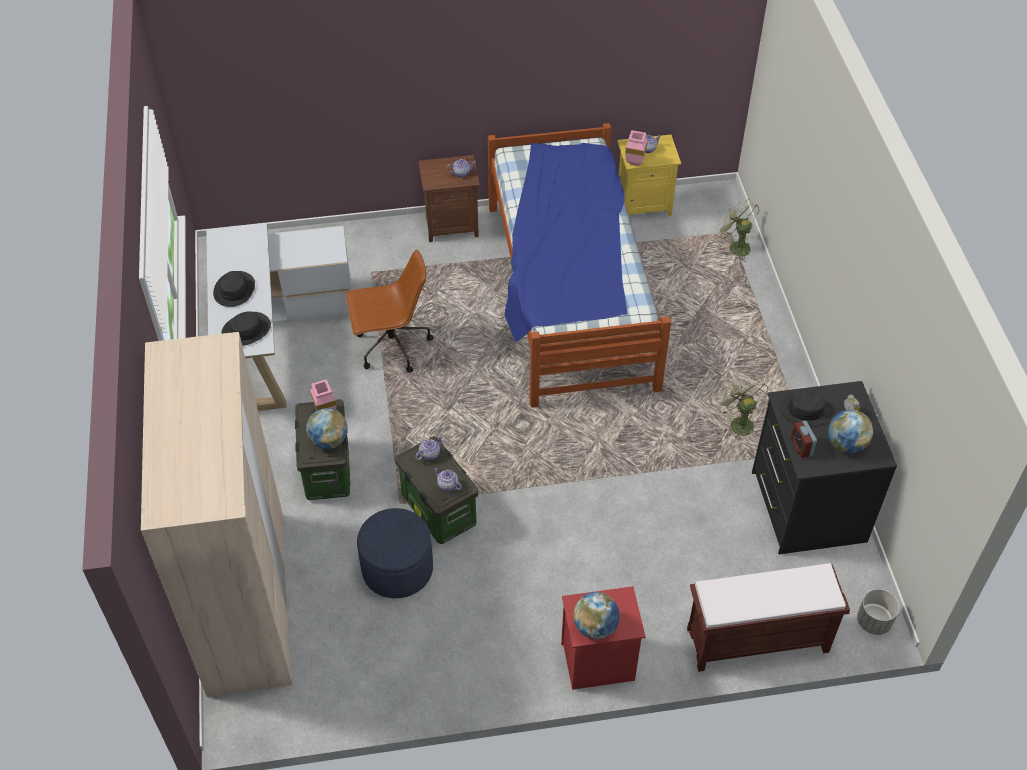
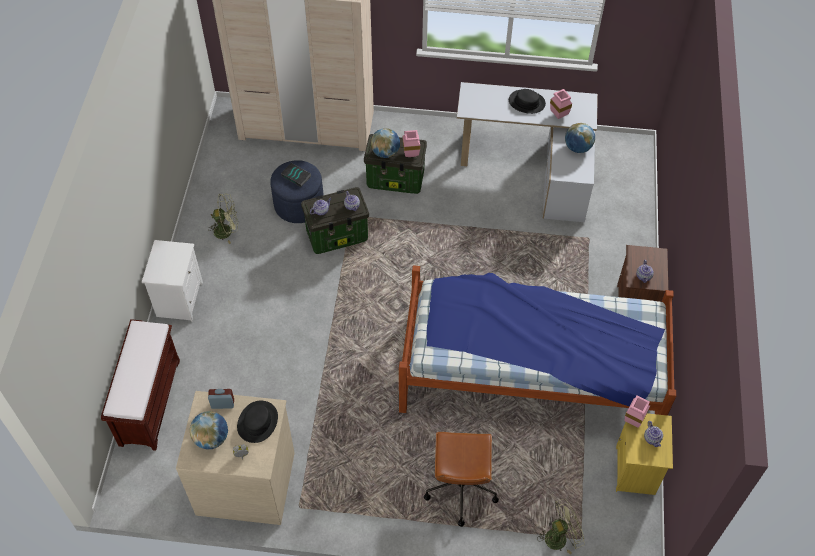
camera: 105 degrees right, 5 degrees up
(246, 330) = (483, 104): black hat -> none
(251, 259) = (557, 115): none -> pink vase
(389, 536) = (296, 176): none -> book
(391, 347) = (502, 237): brown office chair -> brown office chair (460, 489)
(595, 626) = (162, 256): globe -> globe (577, 148)
(597, 663) = (179, 299): red nightstand -> white nightstand
(738, 422) = (347, 460): green fan -> green fan (227, 230)
(806, 506) = (246, 481): black dresser -> beige dresser
(874, 622) = (127, 489): grey planter -> none

